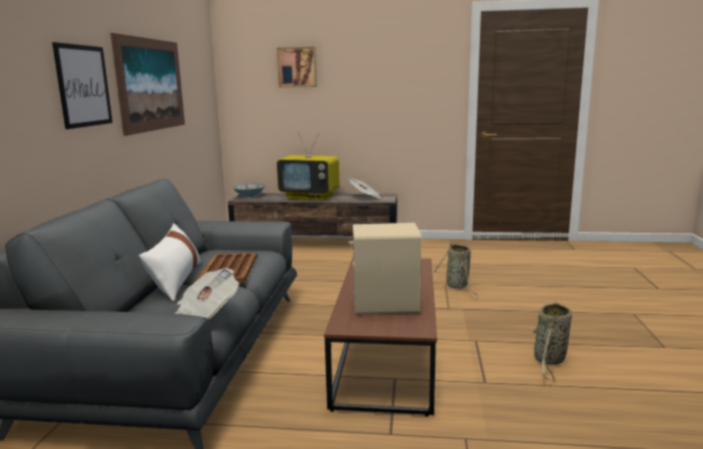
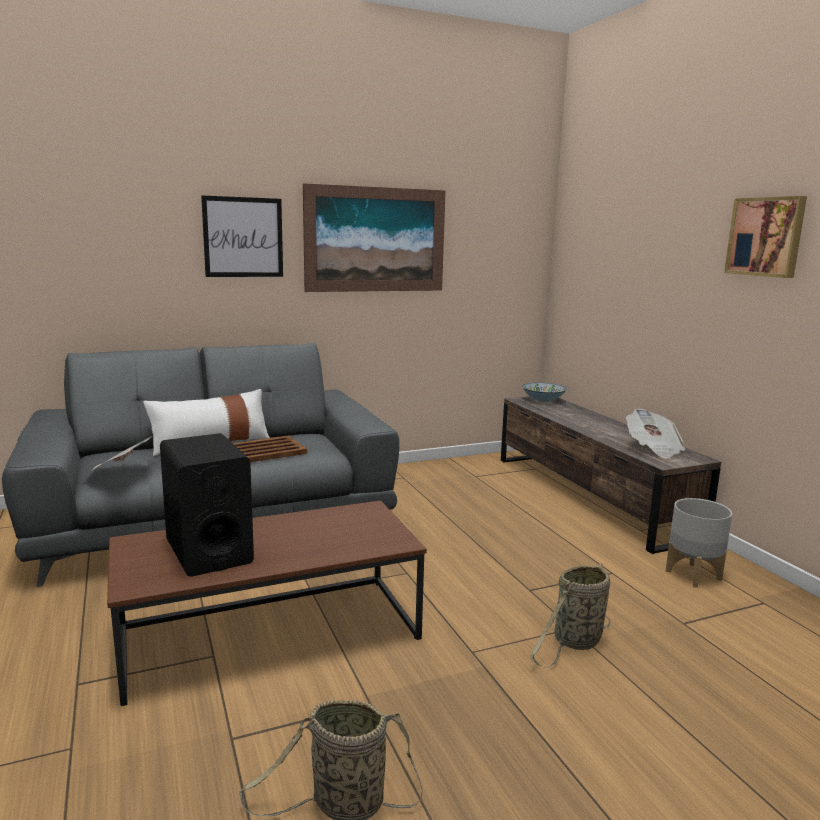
camera: 60 degrees right, 0 degrees up
(297, 67) = (630, 224): picture -> picture (766, 237)
(310, 197) = (593, 423): television -> none
(385, 305) = (208, 551): beige speaker -> black speaker
(421, 250) = (693, 575): none -> grey planter

